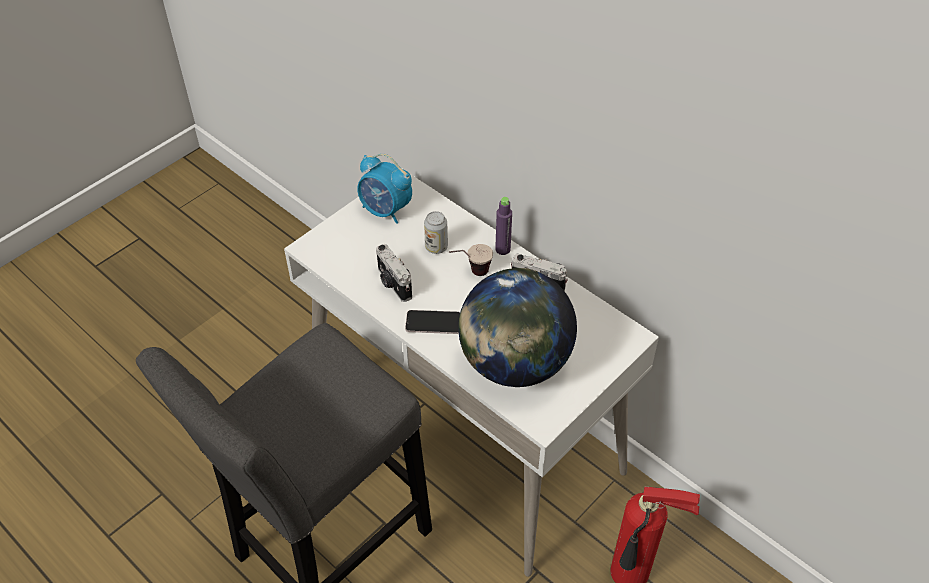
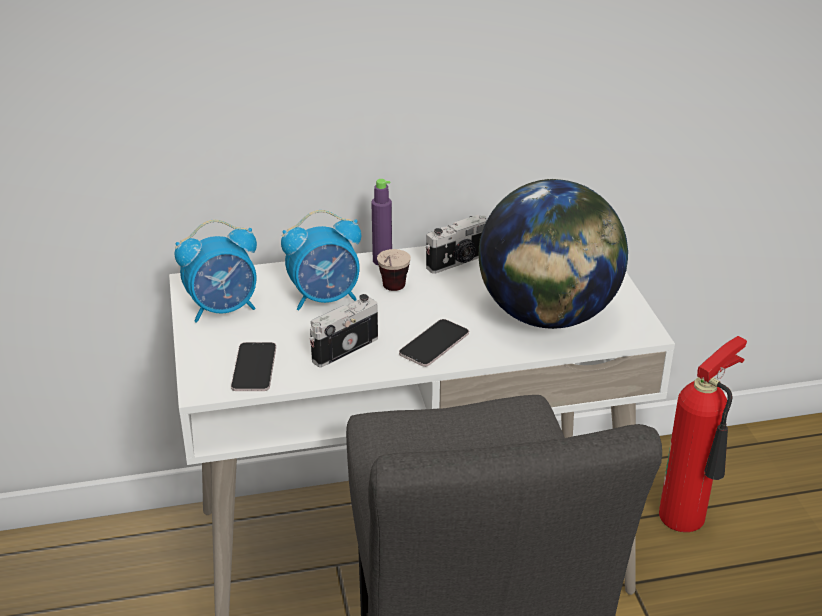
camera: 55 degrees left, 15 degrees down
(342, 257) = (254, 368): none -> phone
(393, 283) = (343, 348): camera -> camera turned 135 degrees clockwise
(436, 247) = (325, 298): can -> alarm clock

